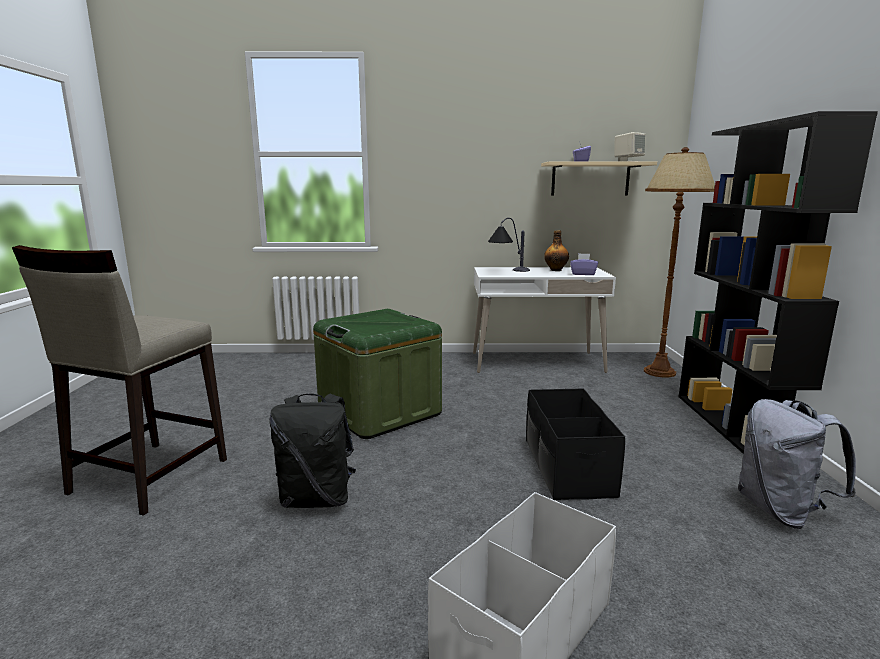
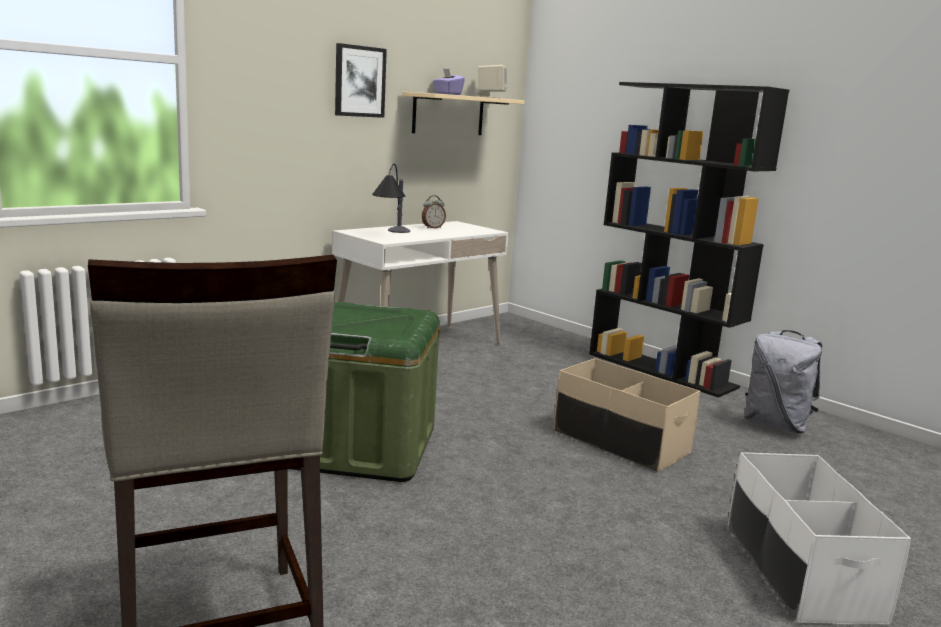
camera: 45 degrees left, 0 degrees up
(317, 499) = (482, 558): black backpack -> none
(500, 158) = (359, 81): none -> picture
(556, 270) = (432, 228): bottle -> alarm clock
(567, 467) = (620, 442): black storage box -> beige storage box
(582, 274) = (472, 231): purple tissue box -> none
(660, 372) = (539, 333): brown floor lamp -> none

